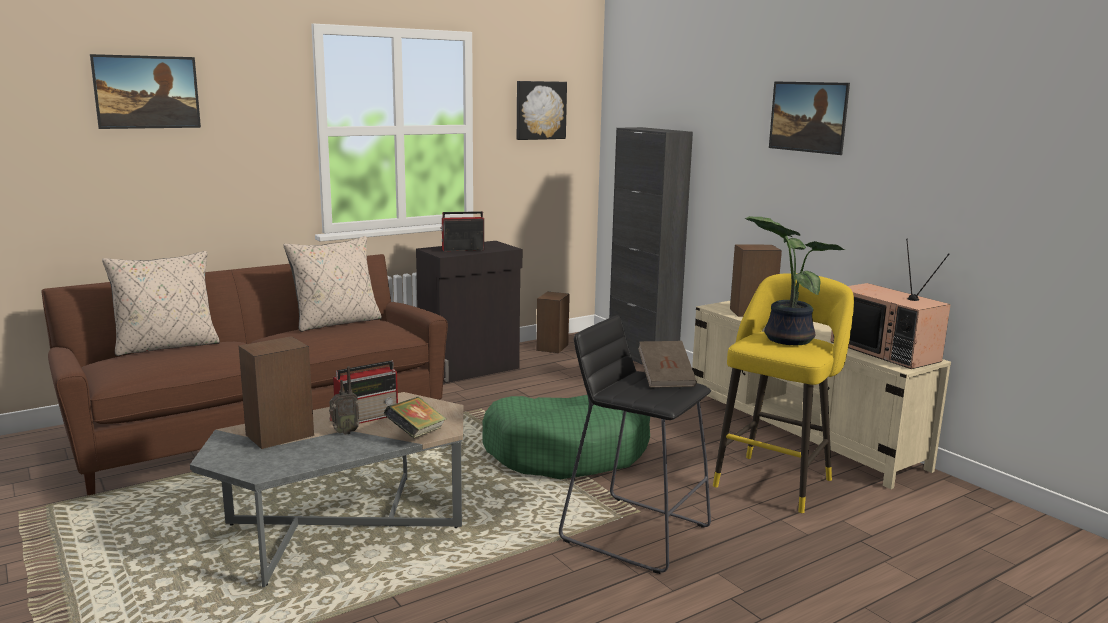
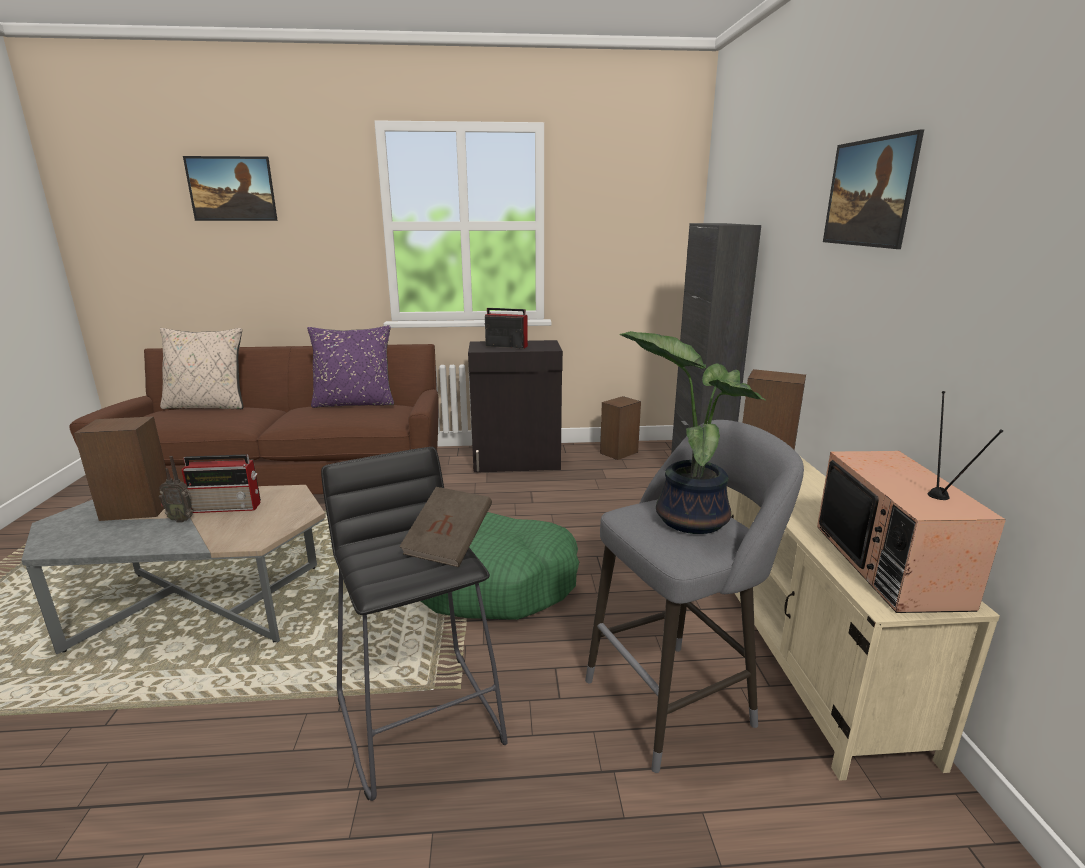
camera: 30 degrees right, 5 degrees up
(336, 322) = (355, 403): beige pillow -> purple pillow
(416, 434) = (225, 539): book -> none
(540, 110) = (625, 206): picture -> none
(775, 480) = (676, 699): yellow stool -> grey stool

